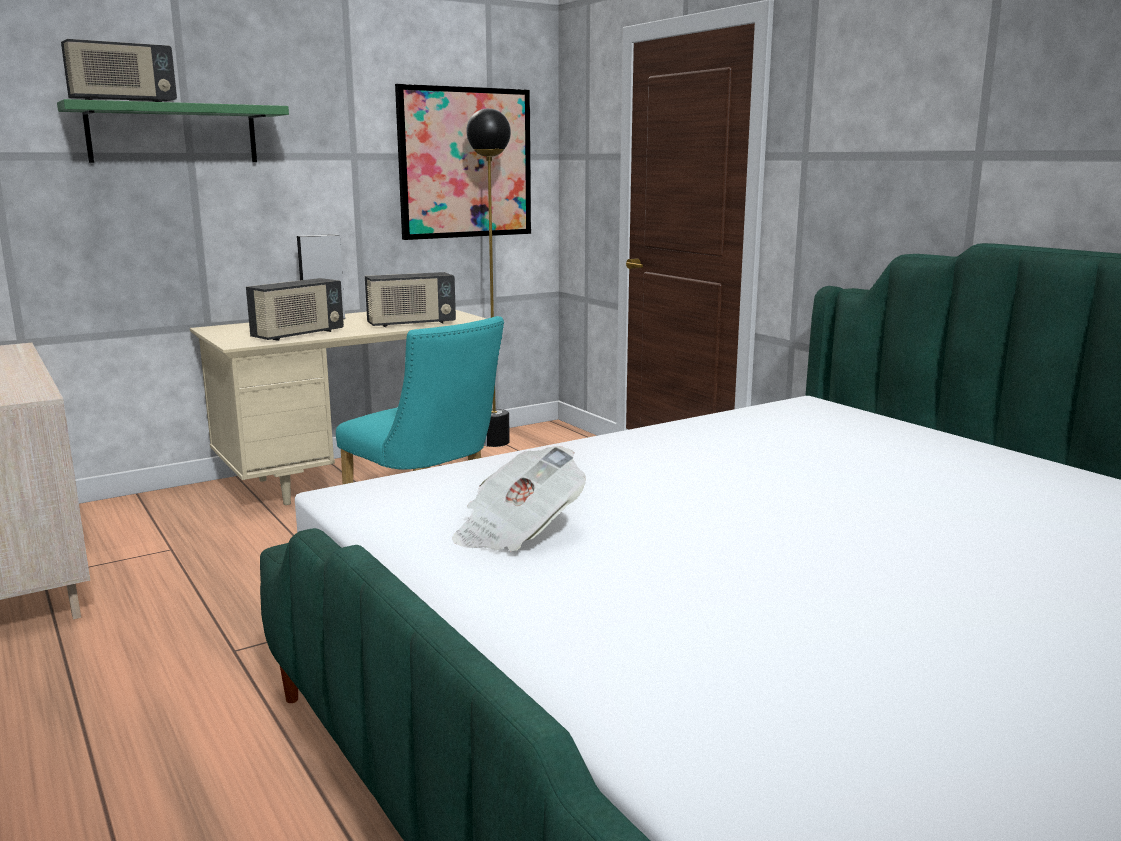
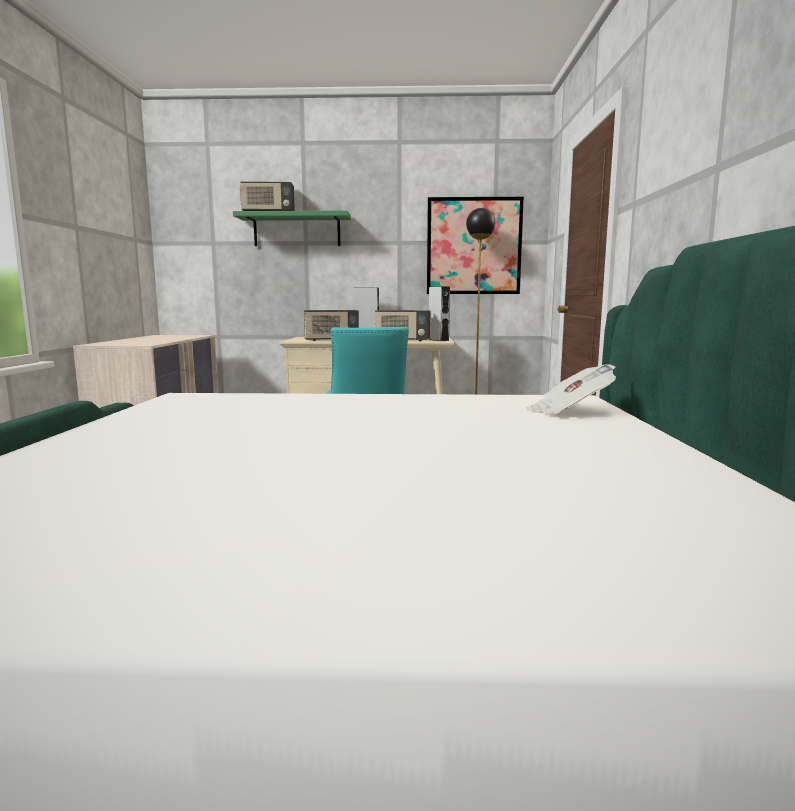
camera: 35 degrees right, 5 degrees down
(456, 316) = (438, 340): none -> grey speaker
(517, 532) = (195, 417): newspaper -> newspaper (569, 411)

